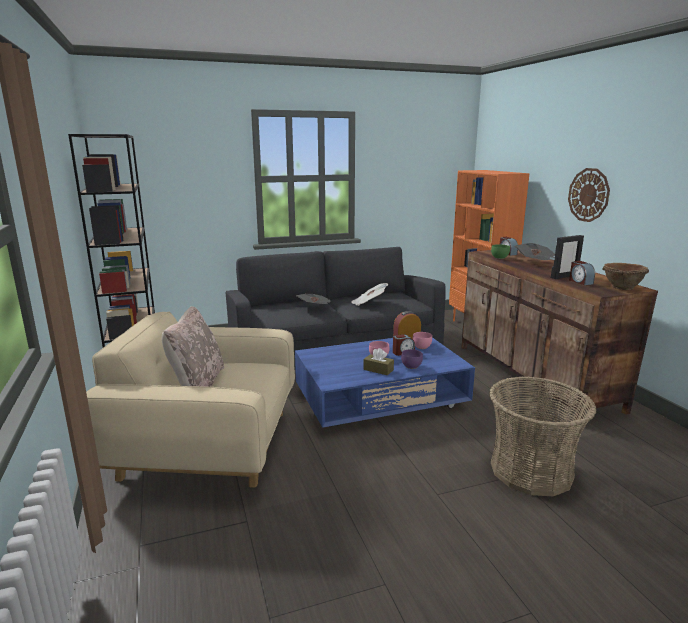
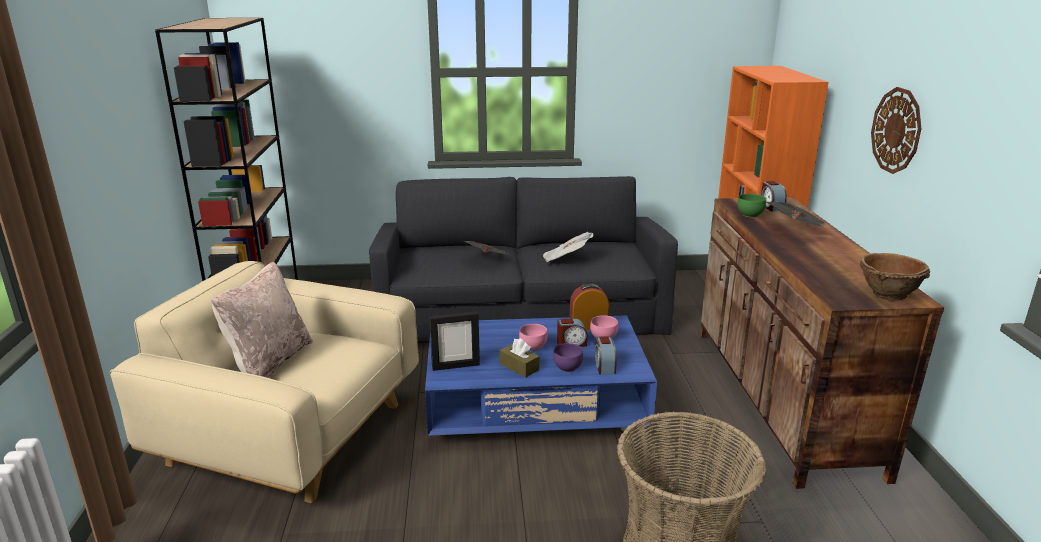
camera: 15 degrees right, 5 degrees up
(564, 276) = (816, 262): picture frame -> picture frame (455, 366)
(580, 282) = (830, 276): alarm clock -> alarm clock (604, 366)

